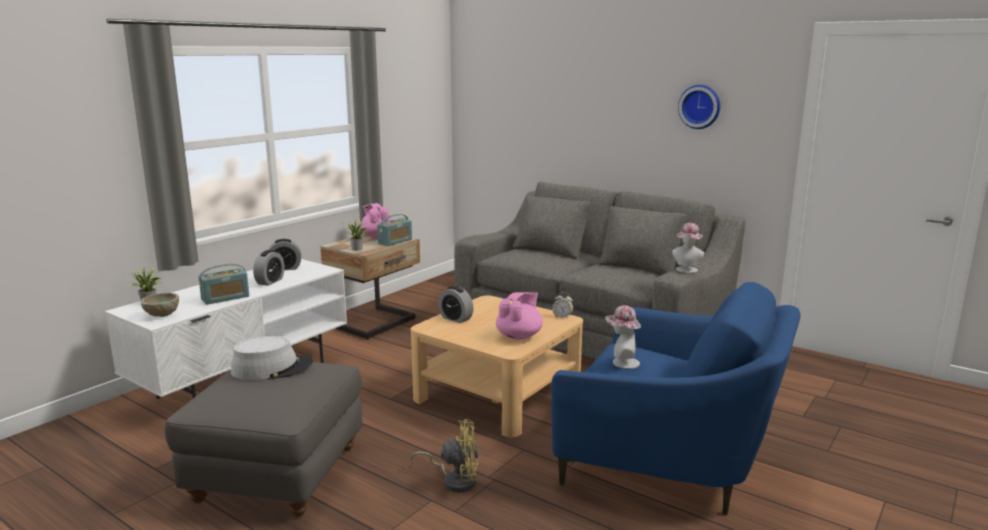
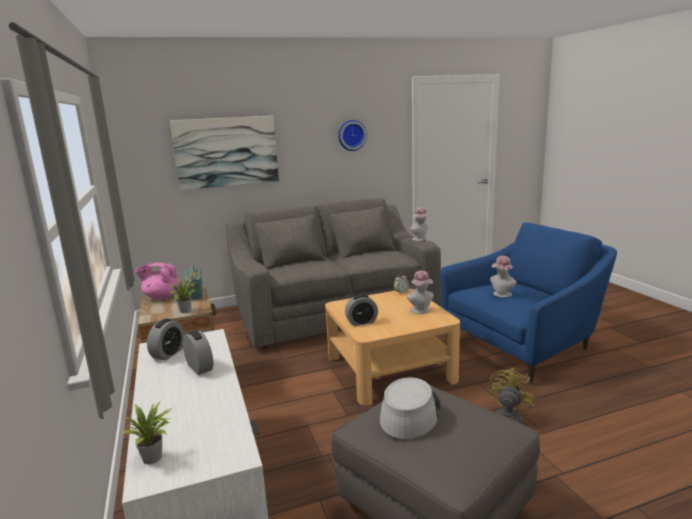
camera: 55 degrees left, 0 degrees up
(162, 315) = (218, 451): beige bowl -> none
(225, 298) = (216, 400): radio -> none
(519, 336) = (421, 311): pink teapot -> hat
(548, 109) = (226, 152): none -> picture

